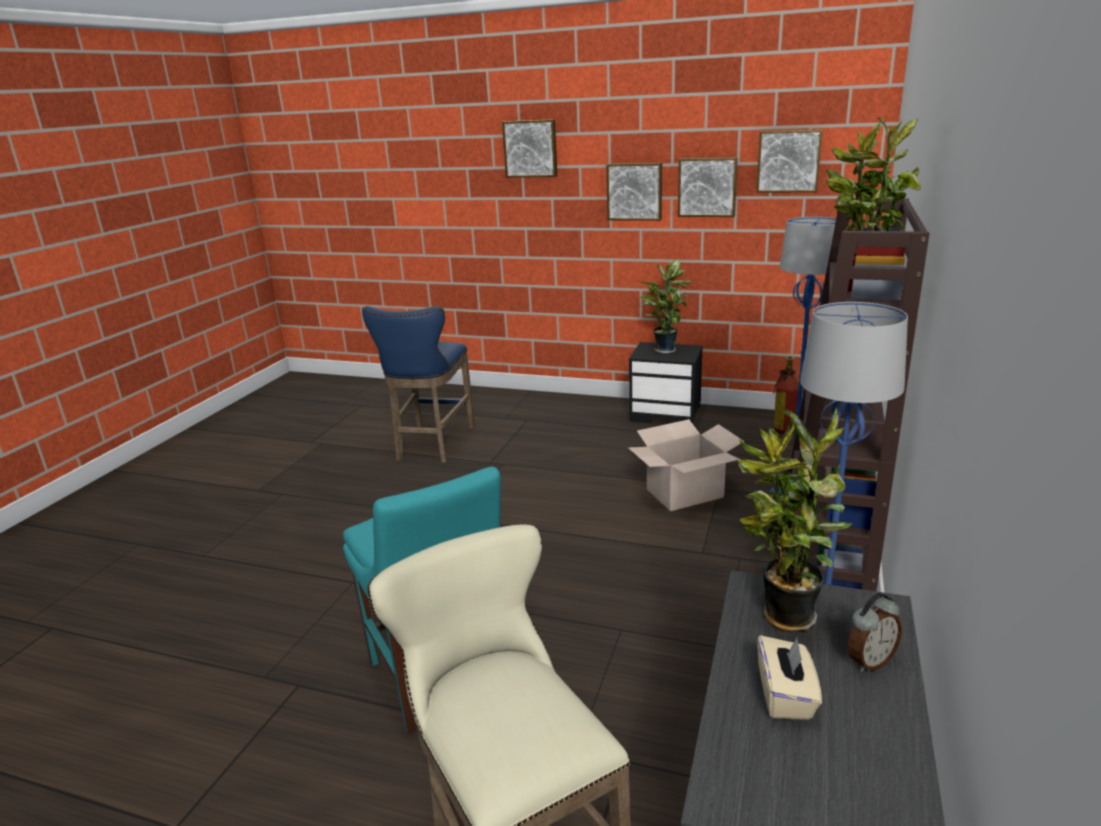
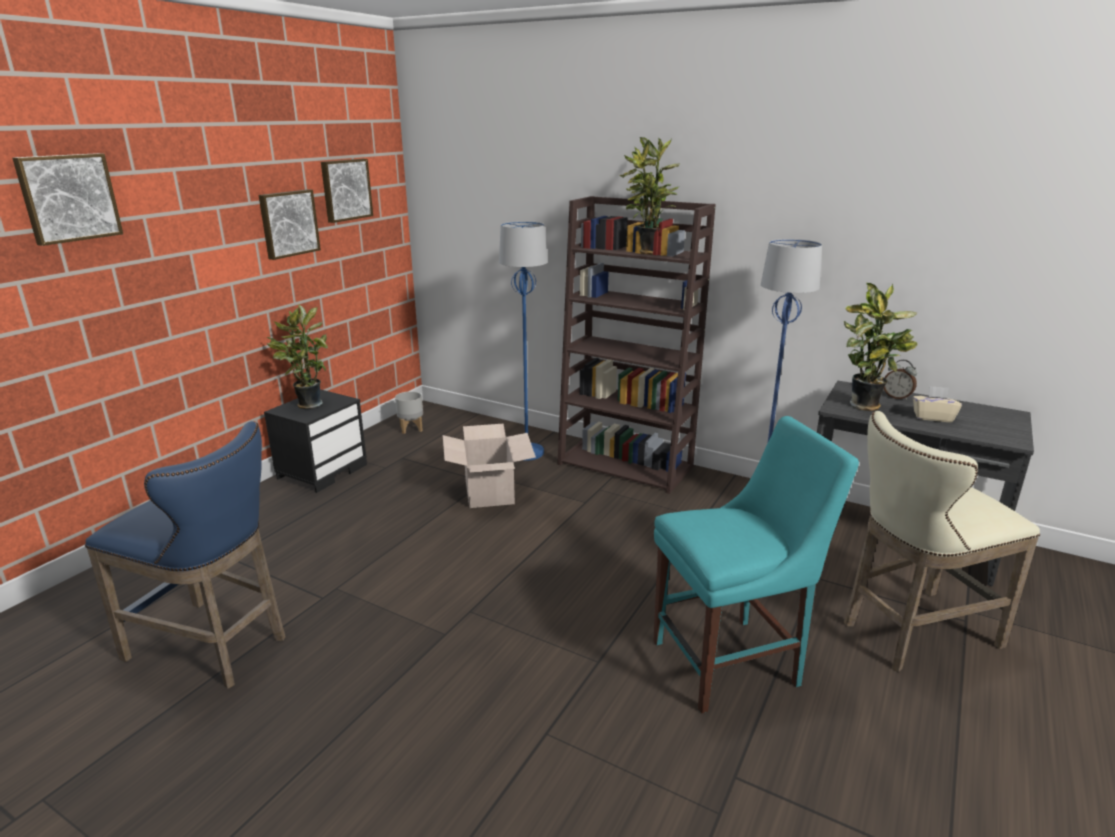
camera: 80 degrees left, 0 degrees up
(634, 191) = (219, 239): picture -> none
(784, 427) = (411, 428): fire extinguisher -> grey planter
(869, 661) = (897, 397): alarm clock -> alarm clock turned 150 degrees clockwise

